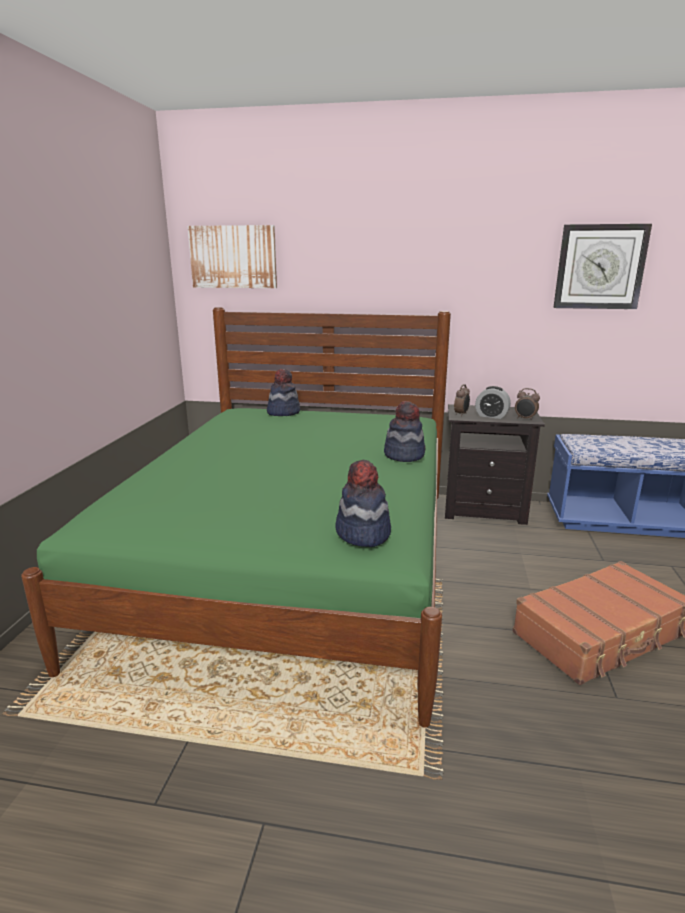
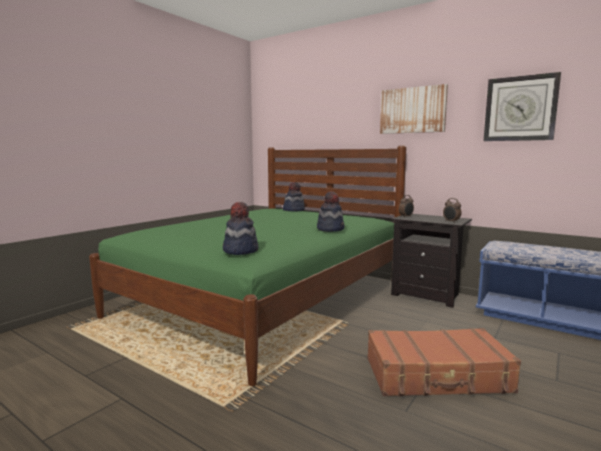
camera: 25 degrees right, 10 degrees down
(233, 257) = (282, 117): picture -> picture (412, 110)
(491, 416) = (427, 219): alarm clock -> none

